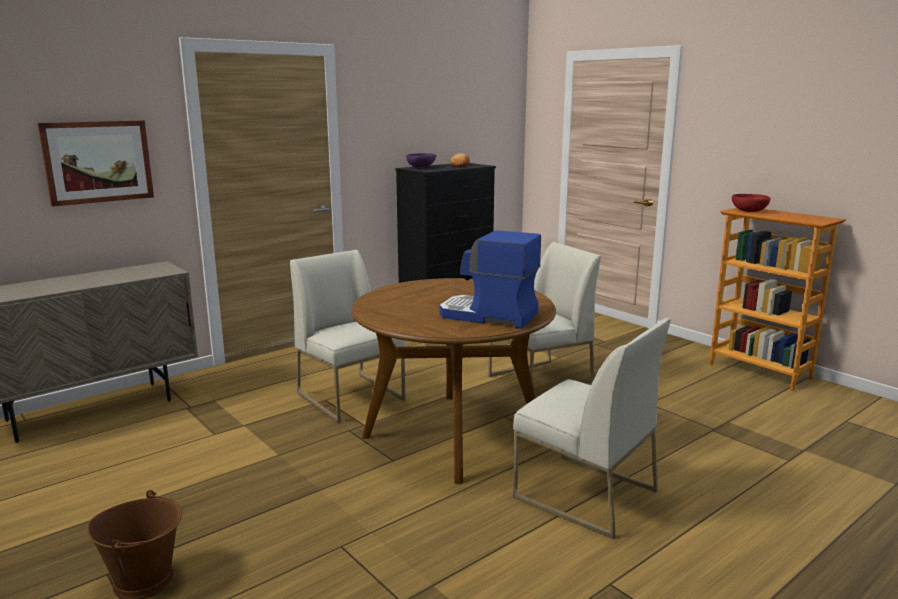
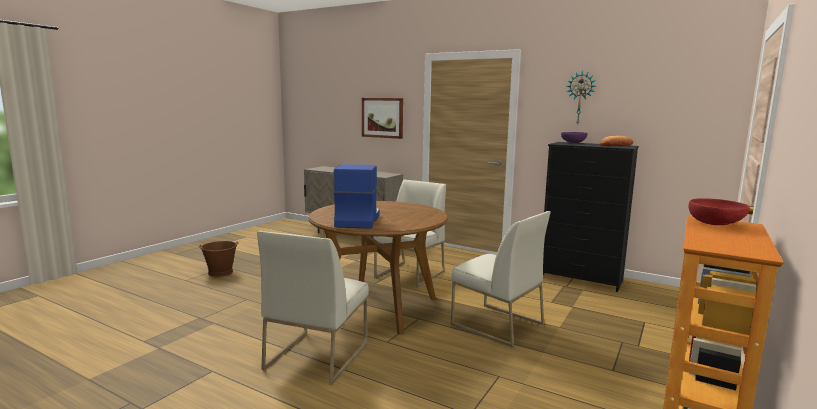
camera: 70 degrees right, 5 degrees down
(405, 112) = (580, 98): none -> wall clock

